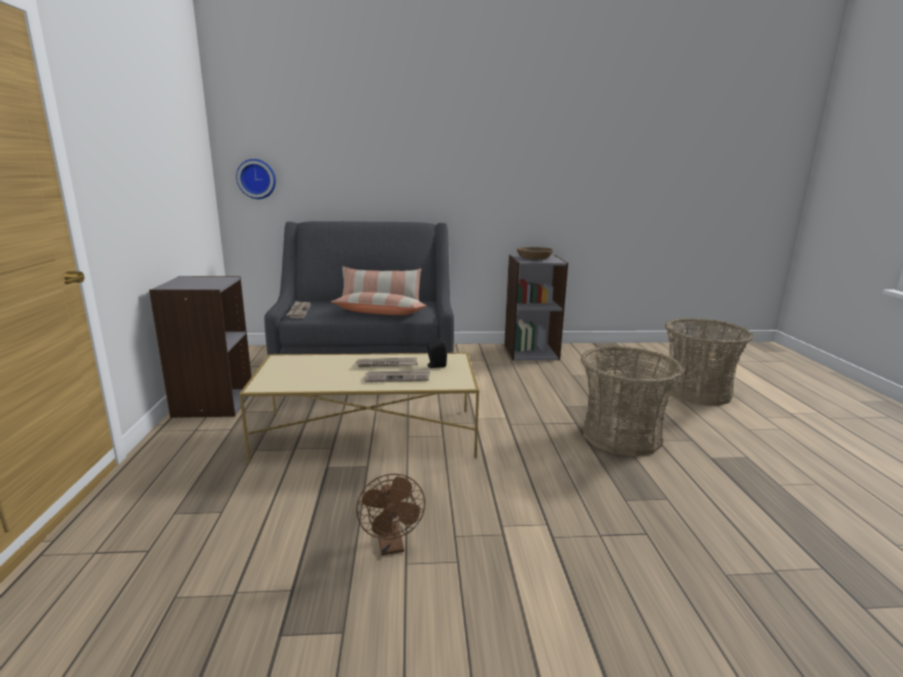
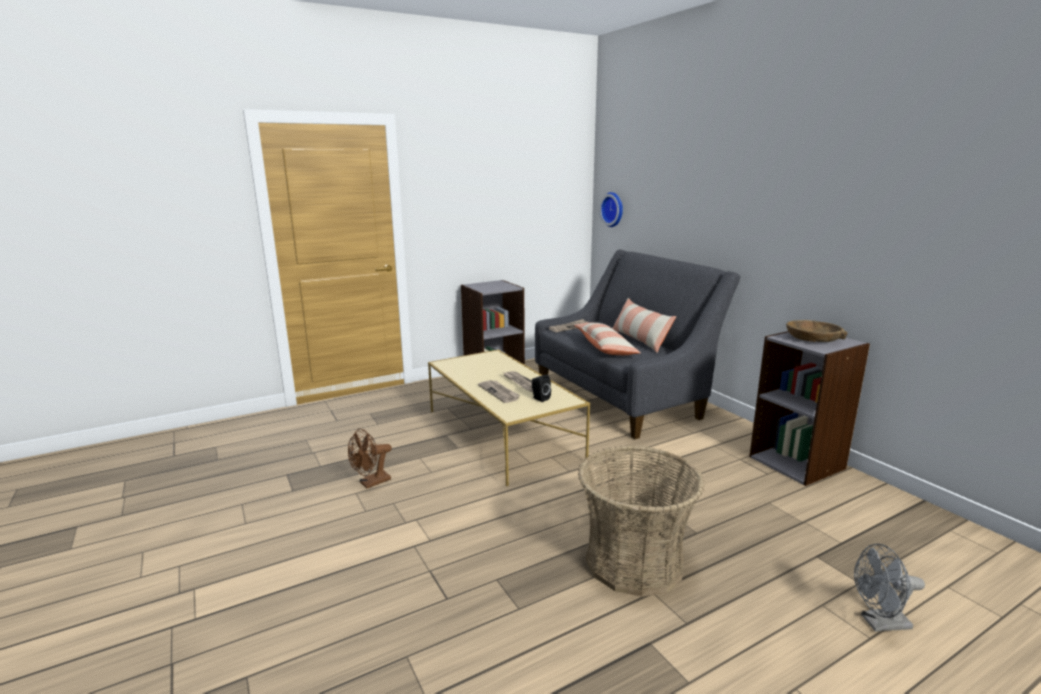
camera: 65 degrees right, 0 degrees up
(697, 392) = (879, 623): basket -> grey fan

